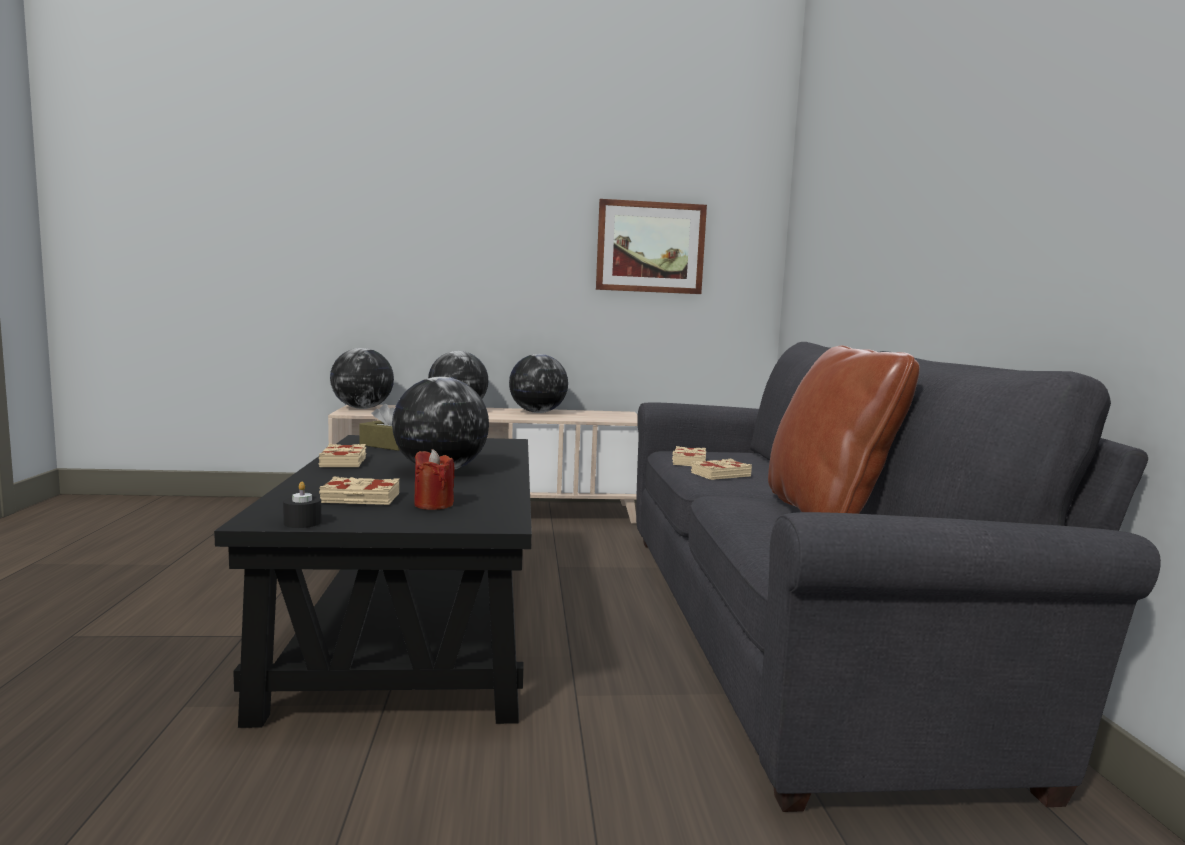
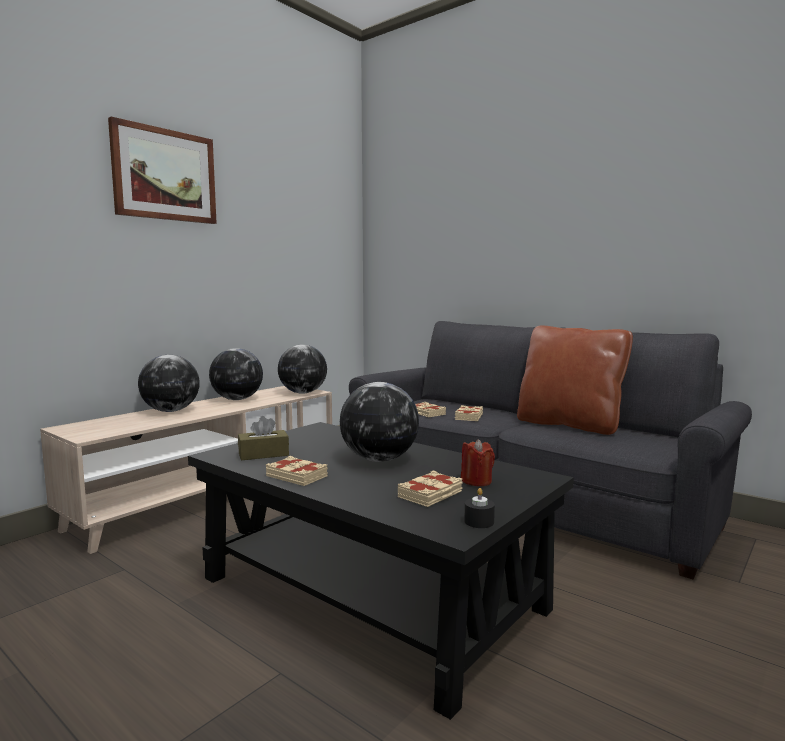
camera: 45 degrees left, 0 degrees up
(362, 408) = (81, 429): globe -> globe (303, 393)
(650, 247) = (289, 253): picture -> picture (165, 175)

